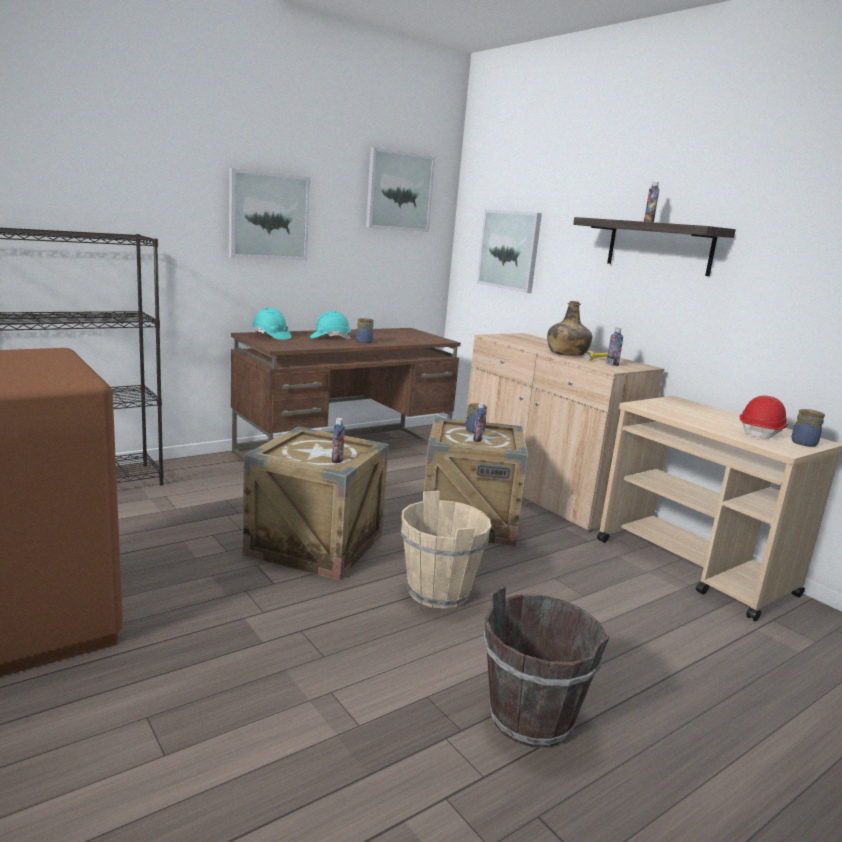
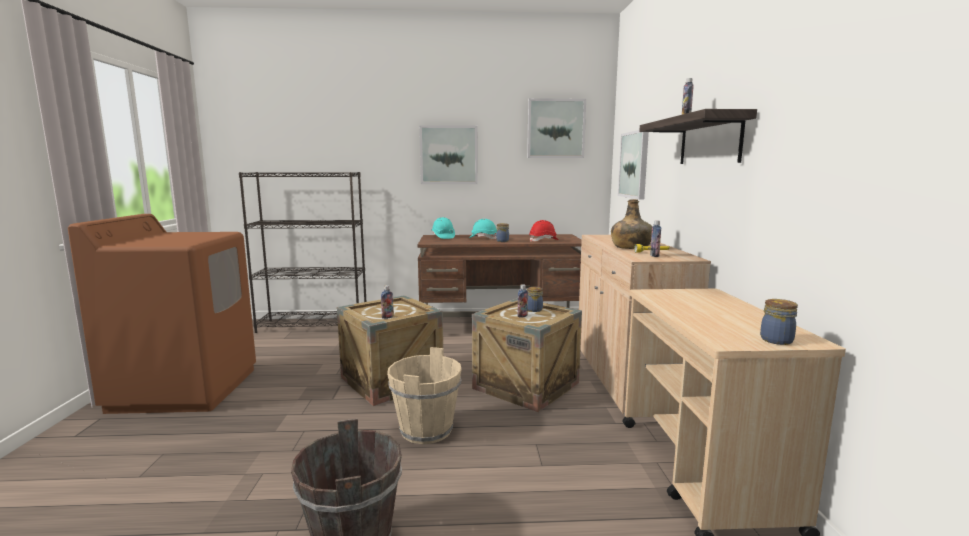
camera: 35 degrees right, 5 degrees down
(761, 433) = (739, 325): red hard hat -> red hard hat (544, 240)

